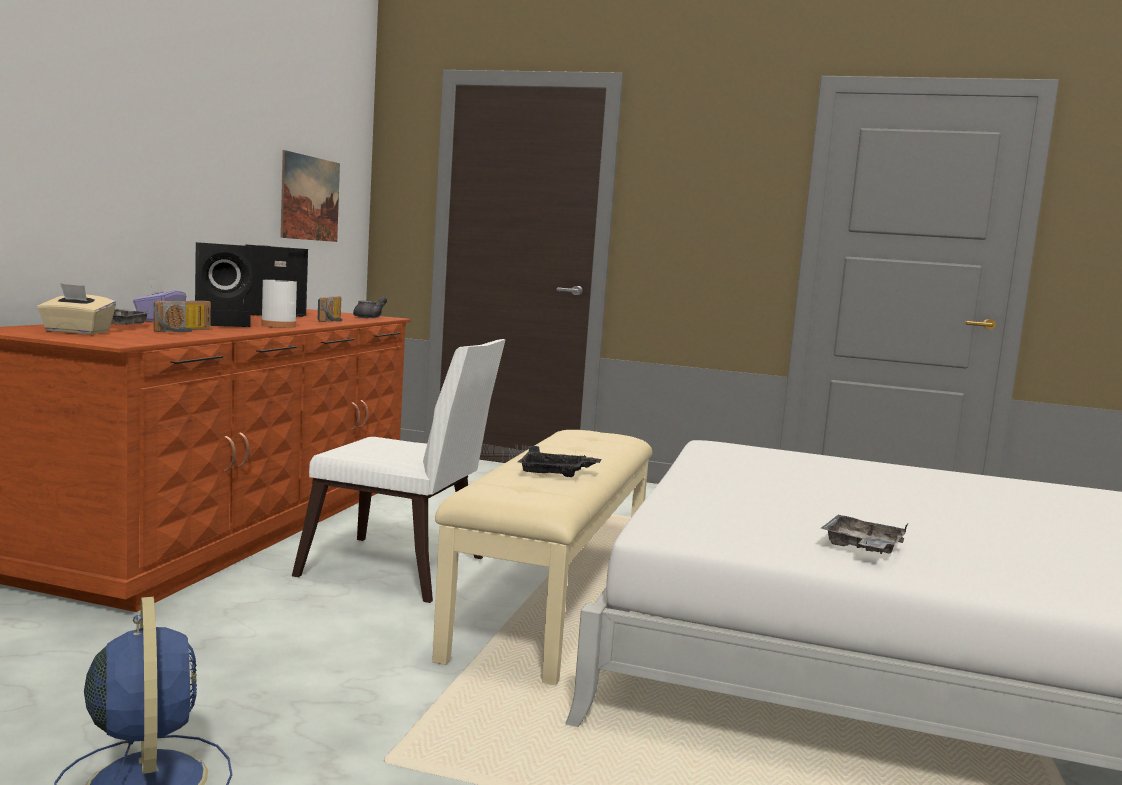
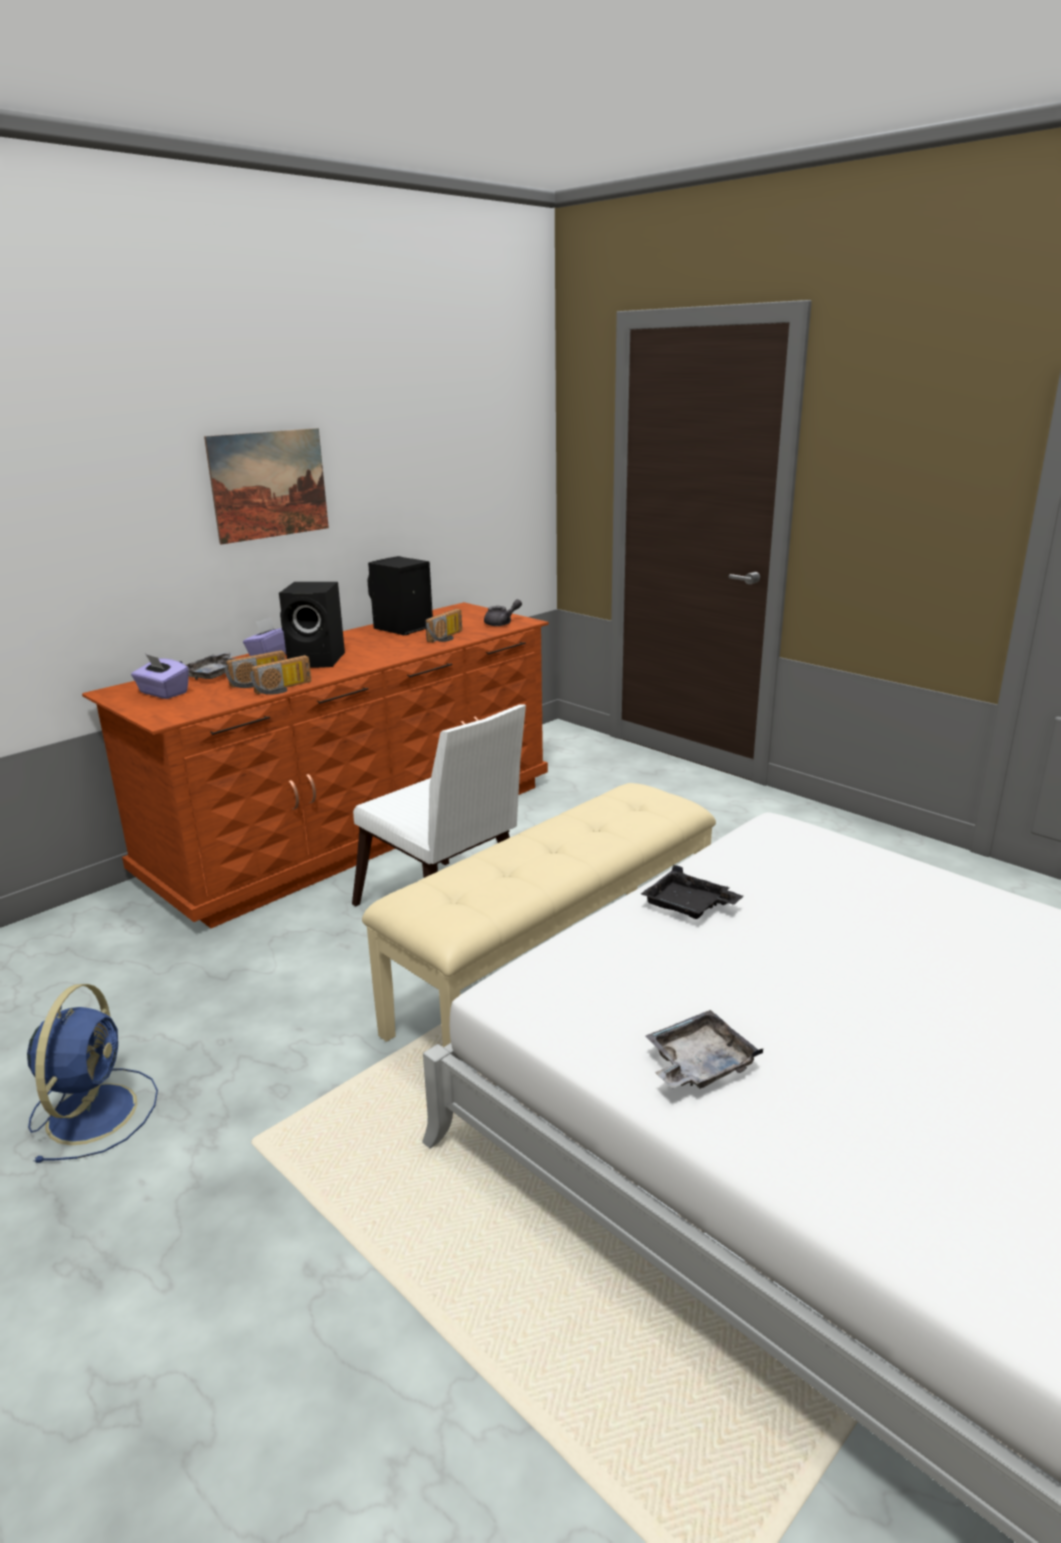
camera: 30 degrees right, 15 degrees up
(76, 332) = (163, 693): beige tissue box -> purple tissue box
(224, 334) = (284, 689): none -> radio
(278, 326) = (366, 660): white bottle -> none
(310, 198) = (465, 487): picture -> picture (269, 484)
(555, 474) = (513, 874): black tray -> black tray (688, 906)

